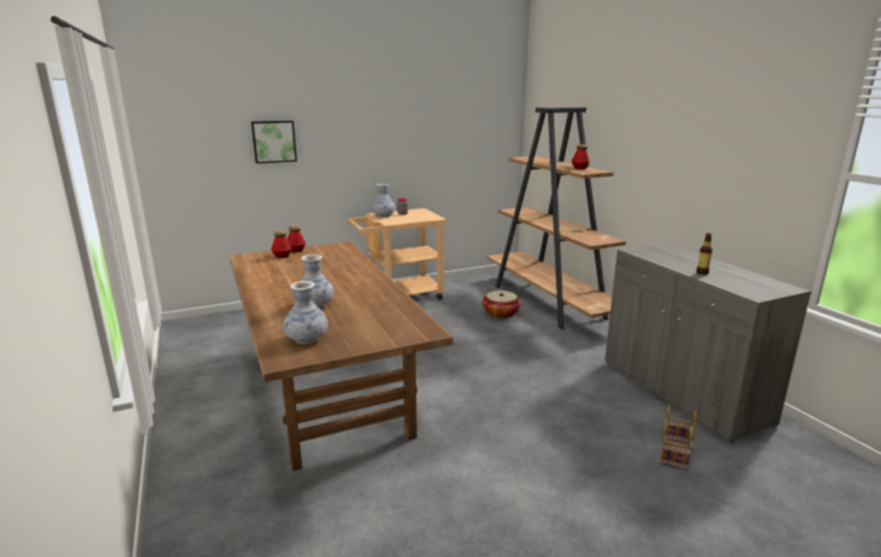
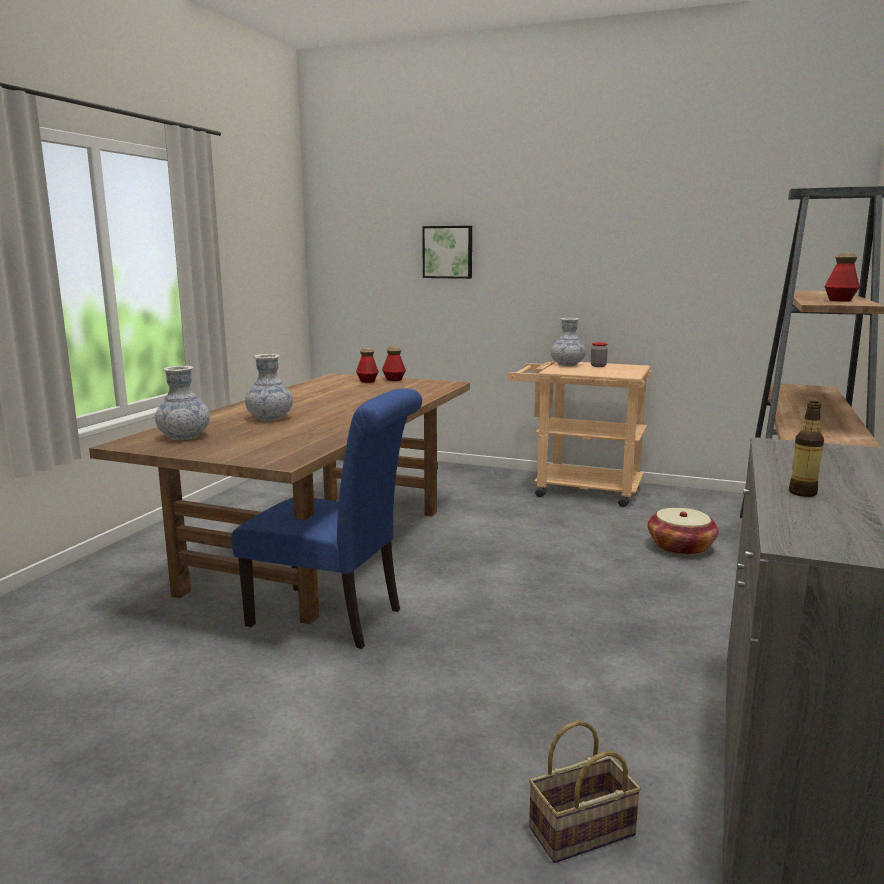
camera: 45 degrees right, 5 degrees down
(422, 427) = (334, 618): none -> blue chair

